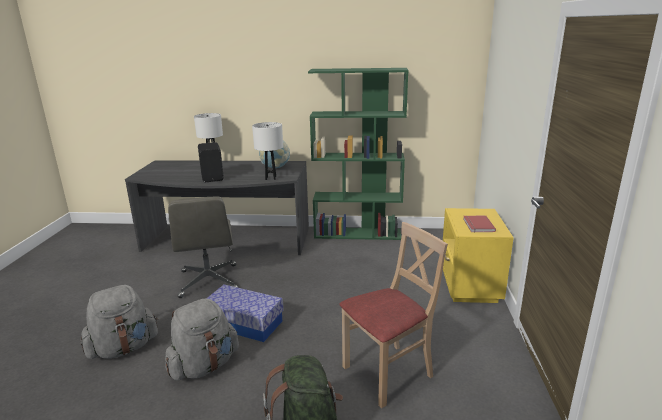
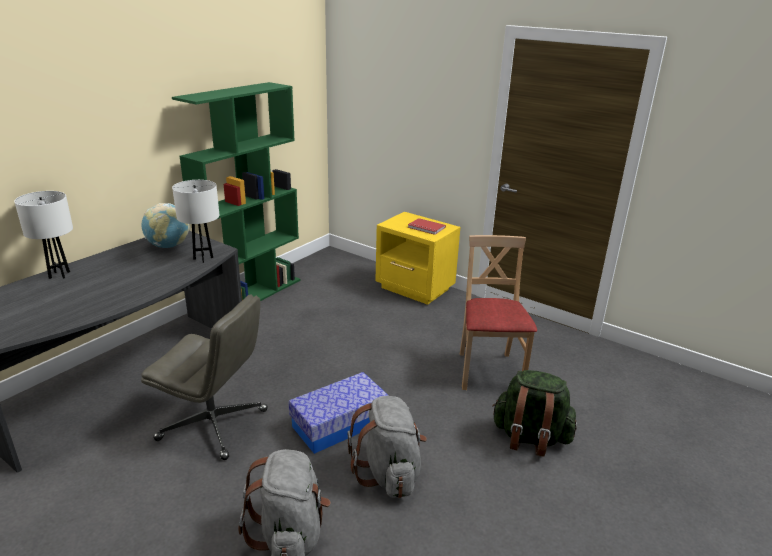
camera: 60 degrees left, 5 degrees up
(213, 177) = (126, 288): black speaker -> none

